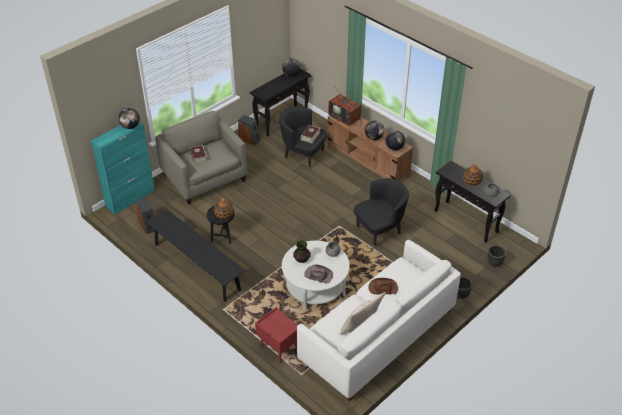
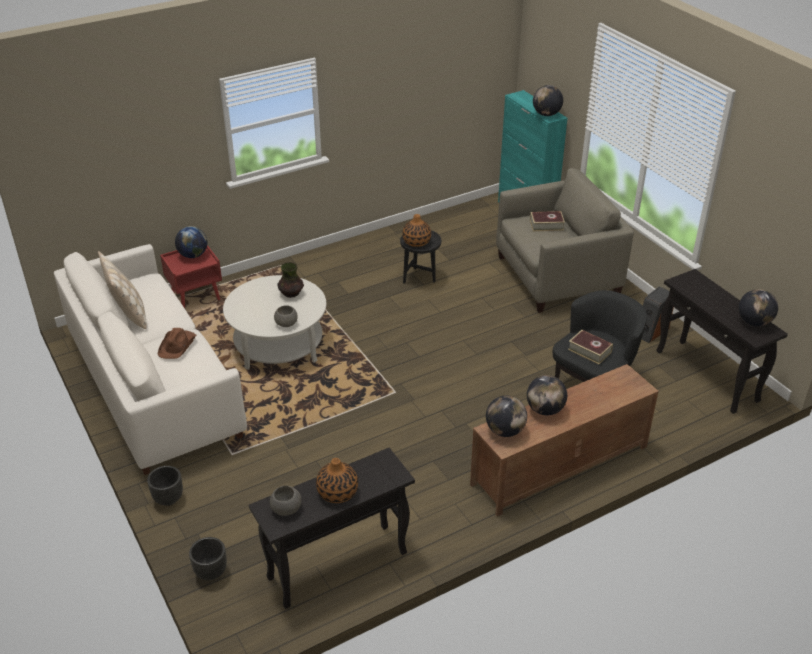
camera: 105 degrees right, 5 degrees down
(148, 225) = (466, 223): speaker -> none
(197, 266) = (371, 252): black bench -> none
(272, 325) = (193, 255): none -> globe
(318, 275) = (252, 303): brown hat -> none
(345, 118) = (617, 385): television -> none
(380, 231) = (362, 437): black armchair -> none

